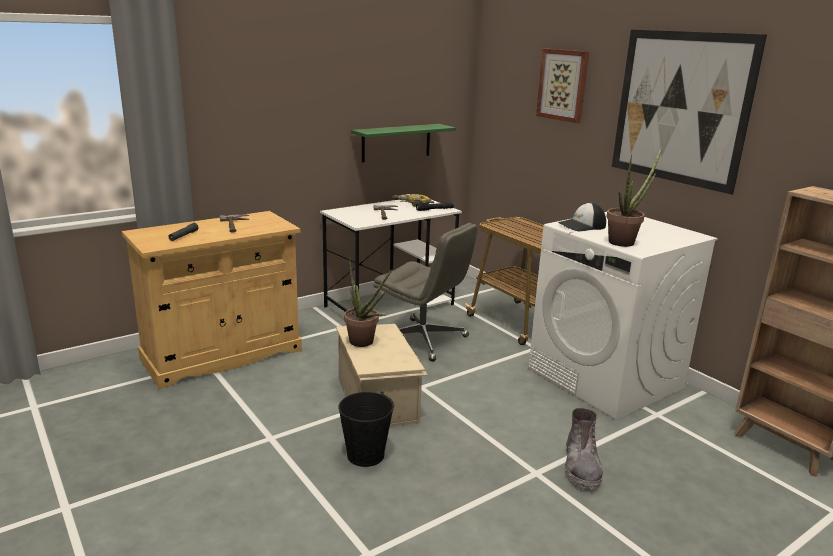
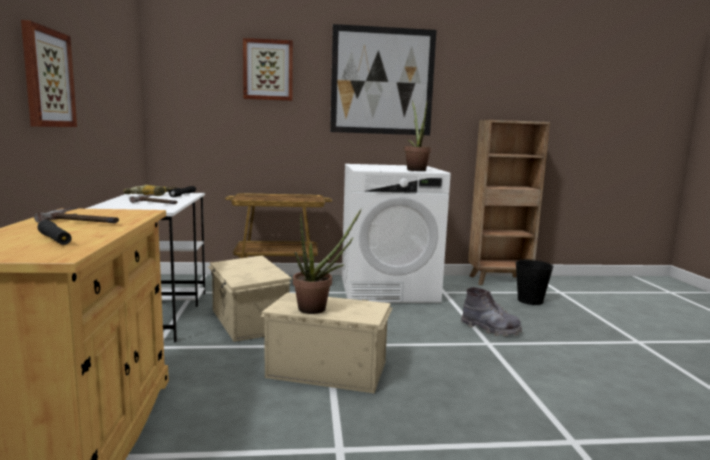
camera: 60 degrees left, 10 degrees down
(298, 116) = (47, 78): none -> picture
(365, 455) = (417, 401): black bucket -> black bucket (530, 300)
(396, 142) = (113, 128): green shelf -> none
(423, 340) = (247, 321): grey office chair -> beige storage box
(582, 226) = (370, 168): cap -> none

